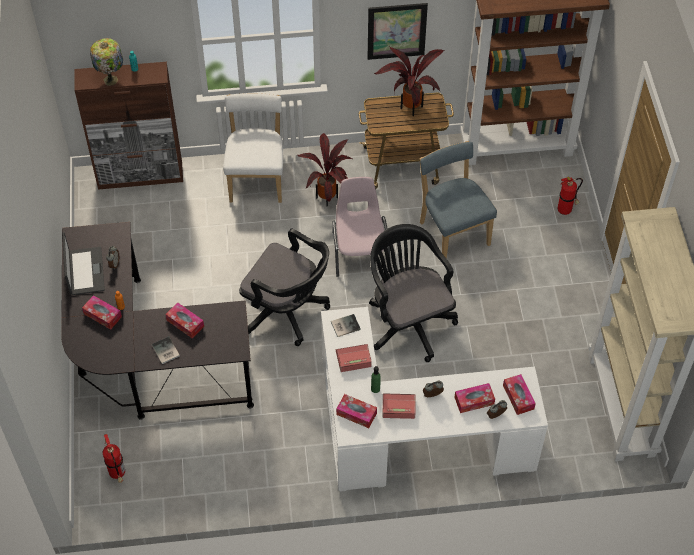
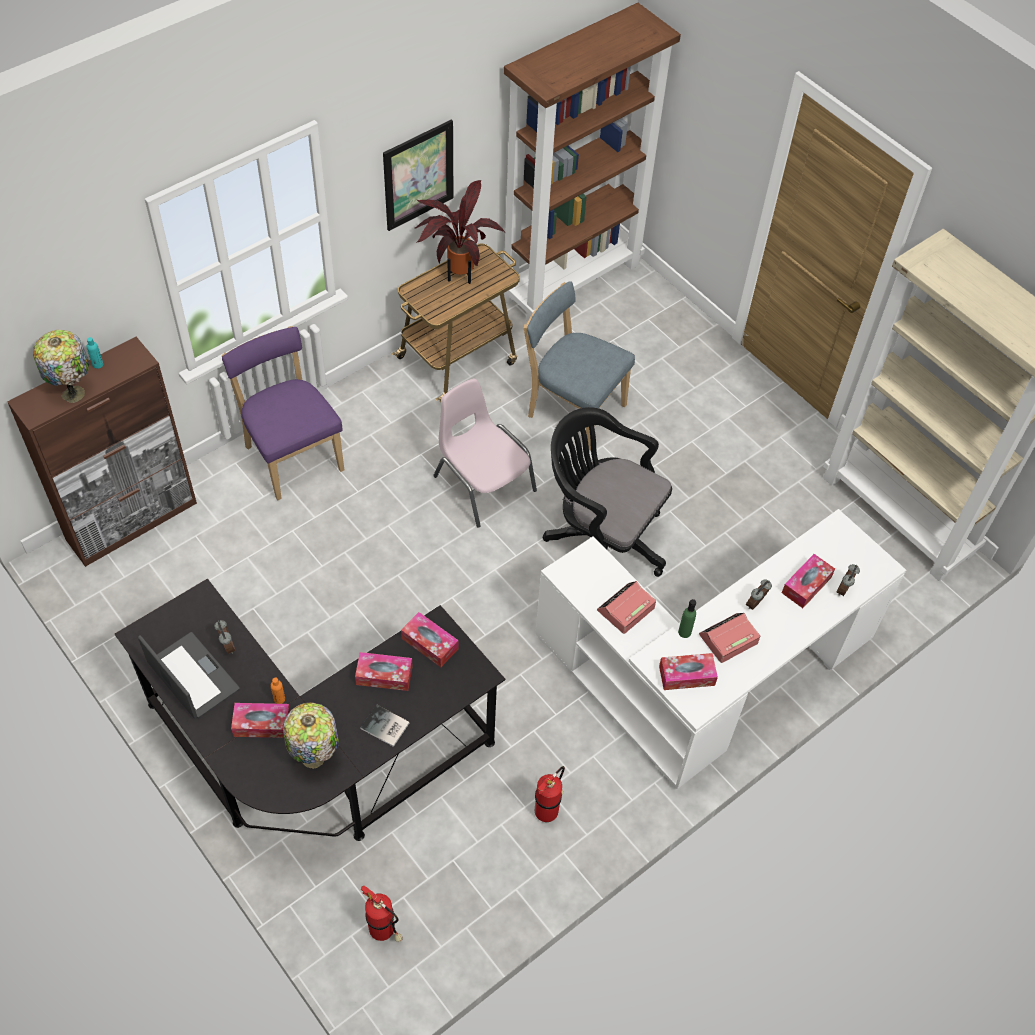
camera: 35 degrees left, 0 degrees up
(117, 348) = (315, 758): none -> table lamp
(257, 179) = (292, 455): white chair -> purple chair
(288, 312) = (450, 600): black office chair -> none
(329, 197) = (398, 436): potted plant -> none
(344, 325) = (583, 573): book -> none
(518, 397) = (850, 554): tissue box -> tissue box (429, 643)
(566, 210) = (677, 327): fire extinguisher -> fire extinguisher (548, 810)

